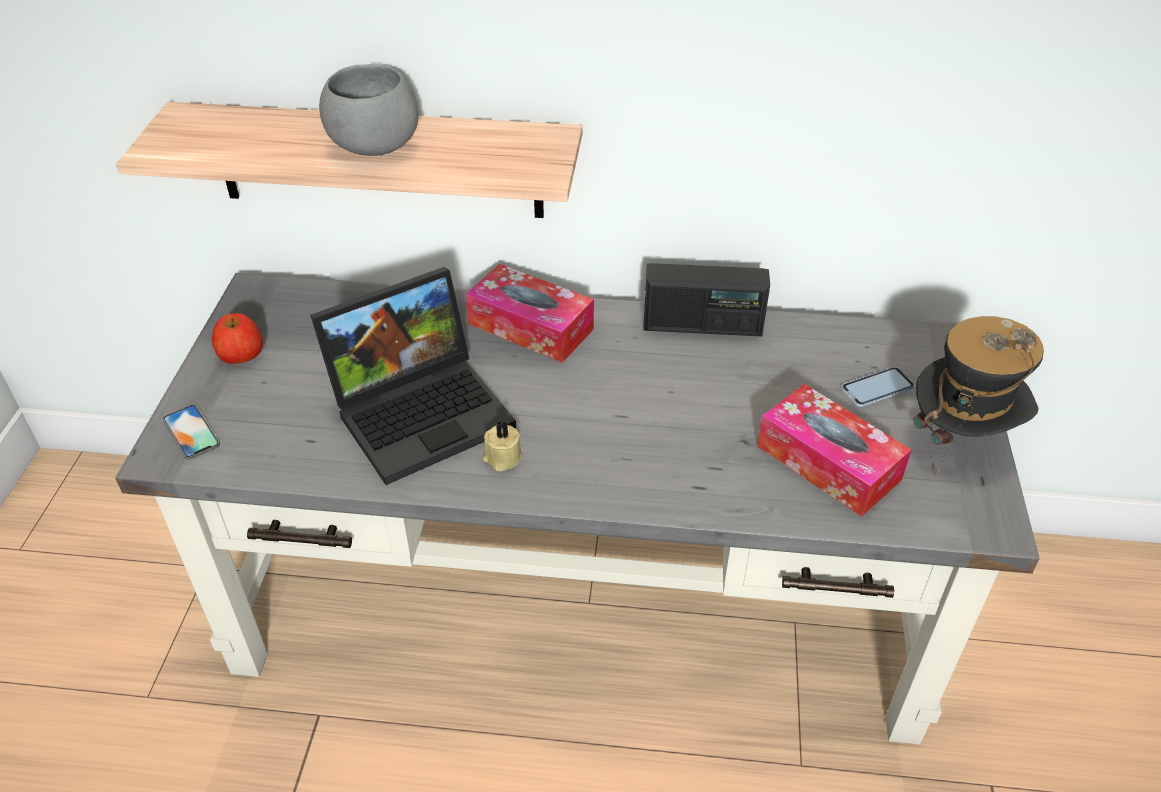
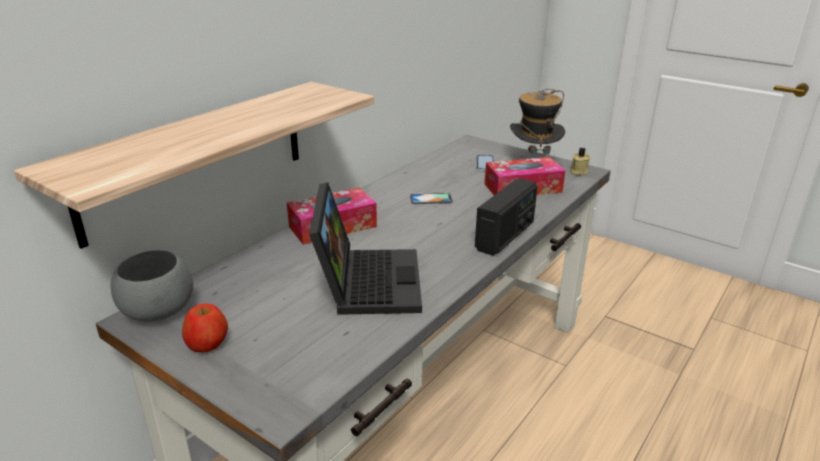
camera: 60 degrees left, 15 degrees down
(191, 432) = (272, 390): phone -> phone (431, 199)
(375, 146) = (239, 122): grey bowl -> grey bowl (158, 312)
(502, 458) = (437, 266): beige candle -> beige candle (578, 172)
(702, 326) = (394, 184): radio -> radio (505, 236)

